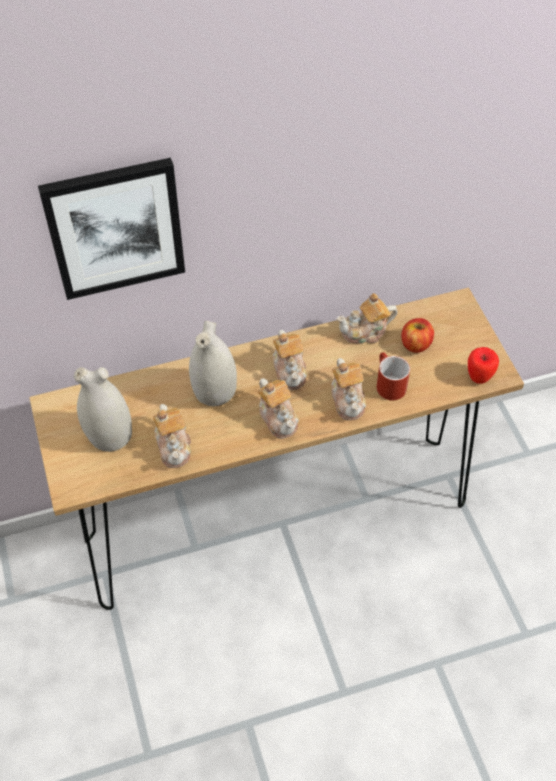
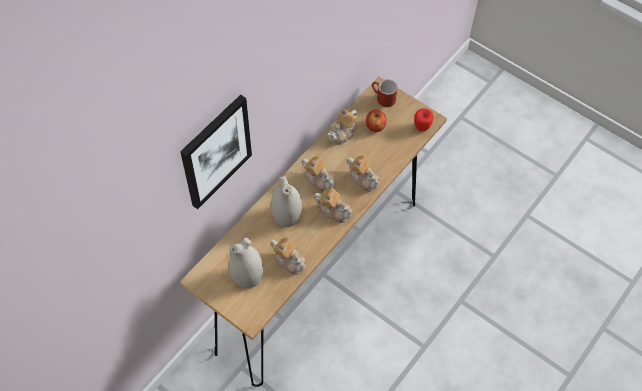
camera: 35 degrees left, 5 degrees up
(387, 384) = (377, 158): red mug -> red mug (382, 98)

